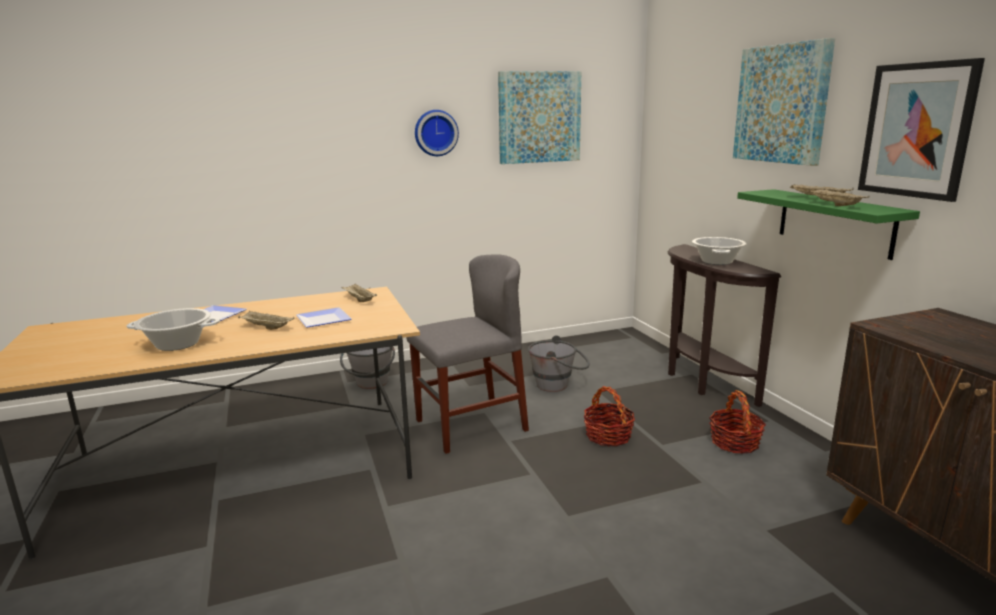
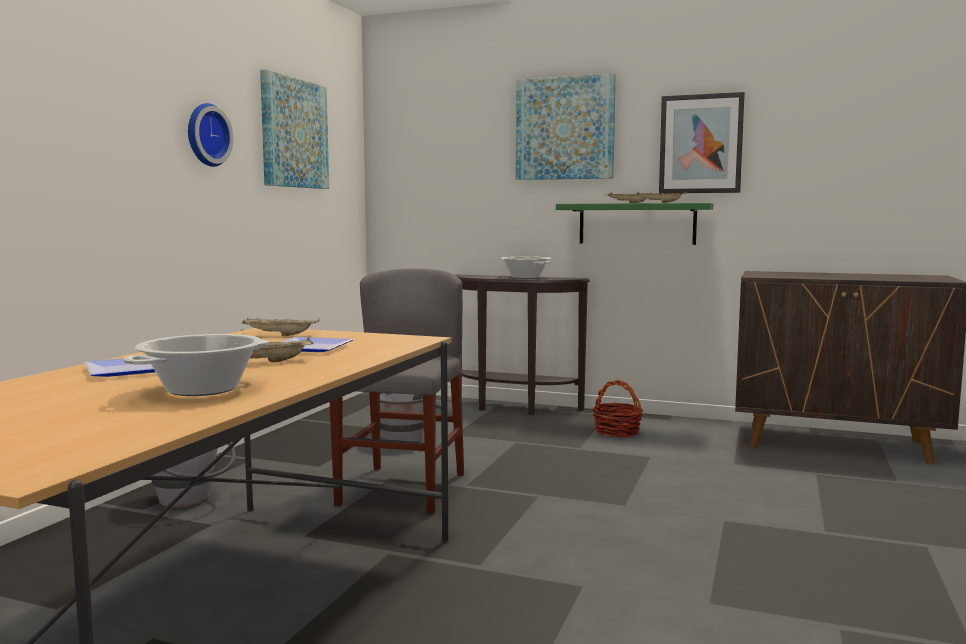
camera: 50 degrees left, 10 degrees down
(608, 436) = (532, 456): basket -> none

